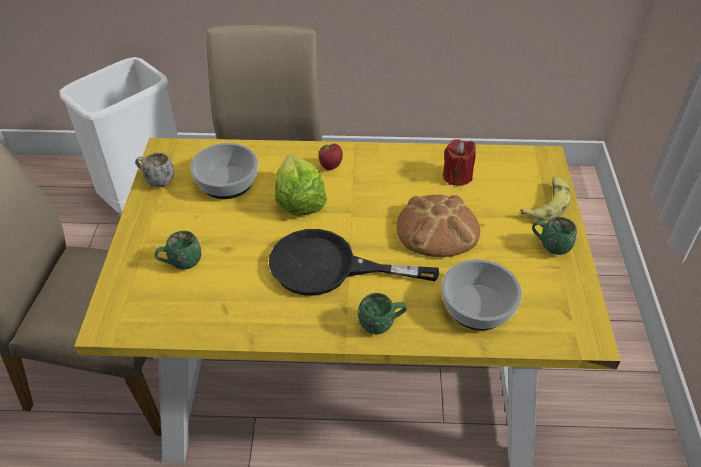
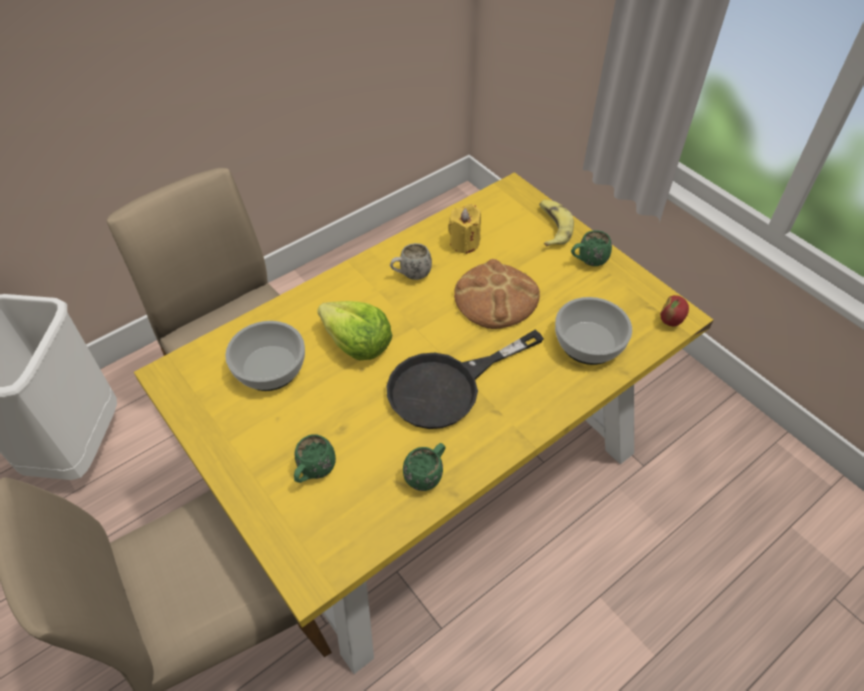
camera: 40 degrees left, 5 degrees up
(156, 180) = (195, 410): white mug -> white mug (411, 274)
(331, 167) = (351, 295): apple -> apple (670, 321)
(381, 324) = (538, 405): green mug -> green mug (427, 474)
(457, 176) = (464, 243): red candle -> yellow candle

